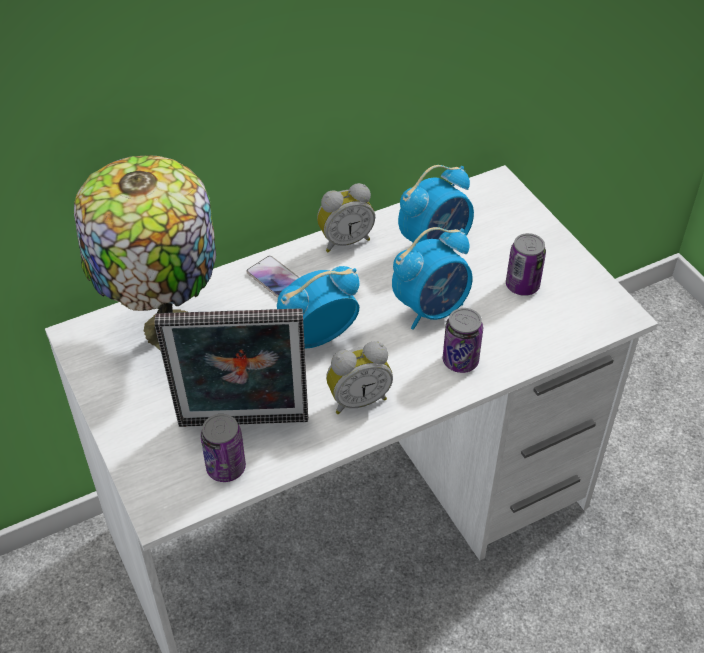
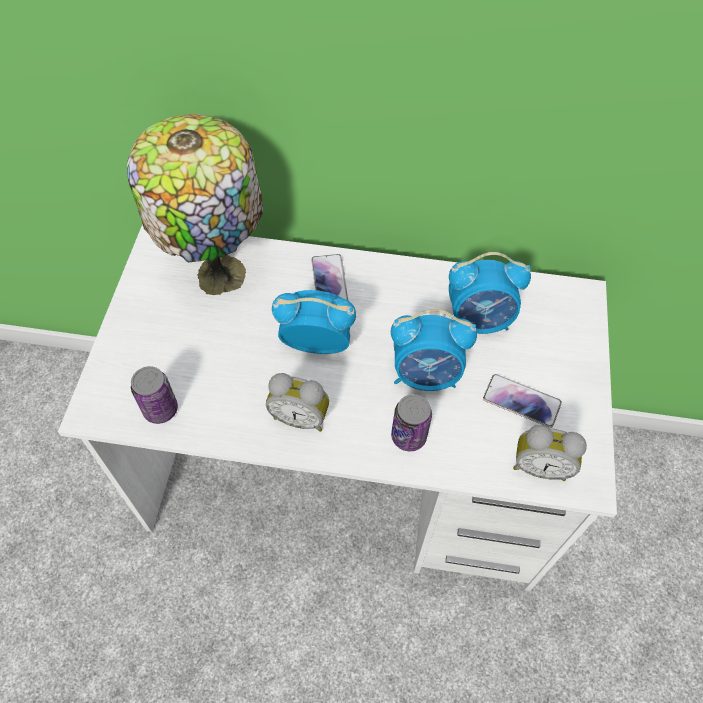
camera: 35 degrees right, 10 degrees up
(243, 426) = (200, 384): picture frame -> none
(345, 240) = (409, 274): alarm clock -> alarm clock (540, 465)
(522, 285) = (521, 401): can -> phone

